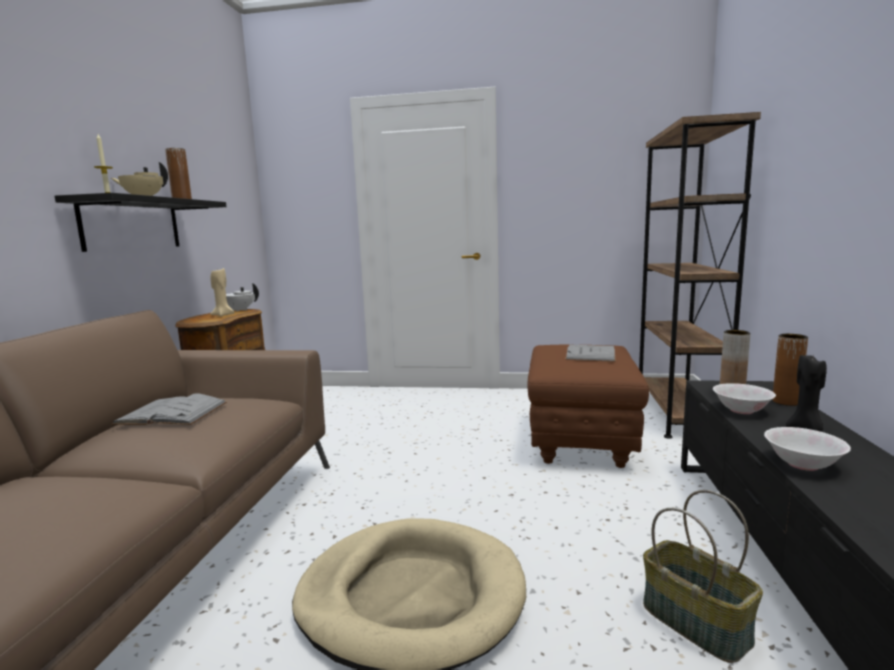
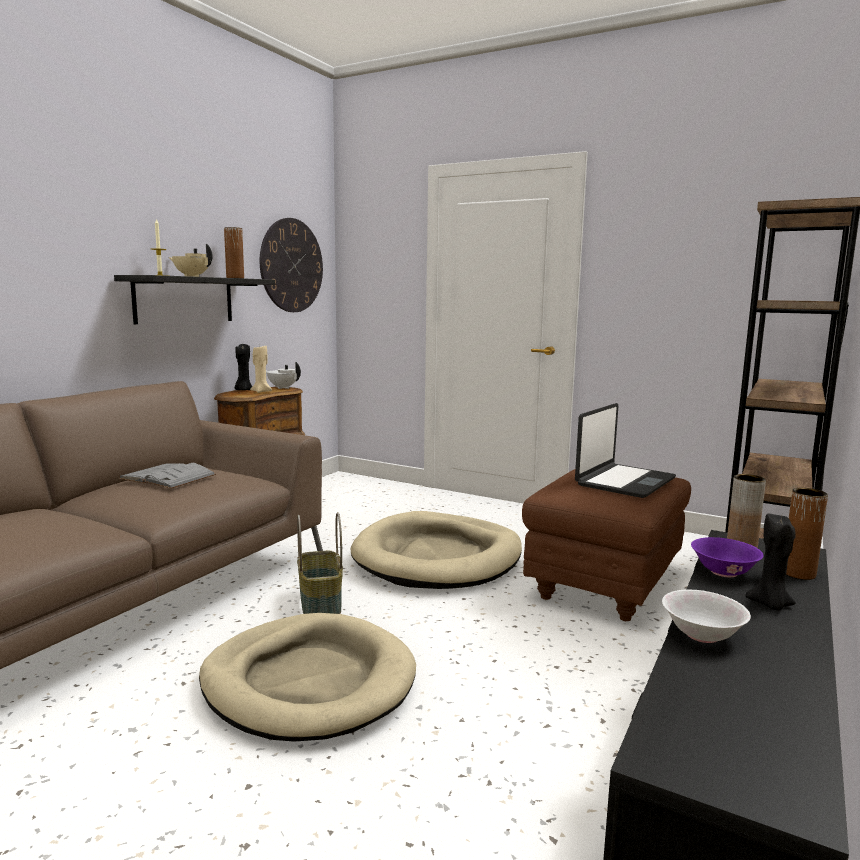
camera: 20 degrees right, 0 degrees up
(201, 315) = (243, 390): none -> black candle
(225, 191) = (291, 265): none -> wall clock
(432, 445) = (438, 557): none -> beige dog bed
(590, 353) = (624, 482): grey book -> laptop
(697, 622) = (555, 777): basket -> basket (321, 602)
(741, 410) = (724, 572): white bowl -> purple bowl

